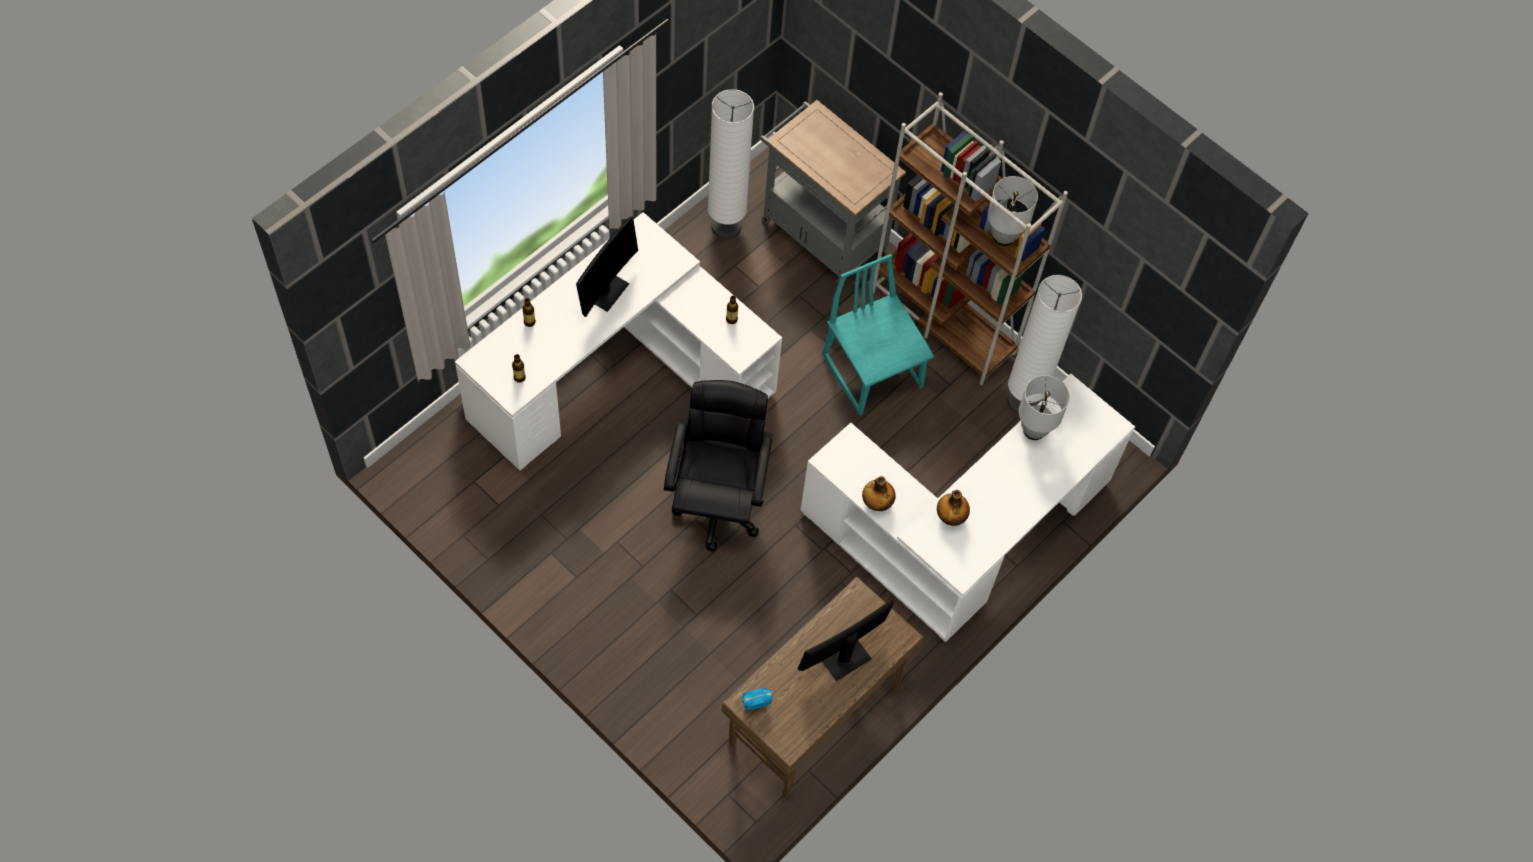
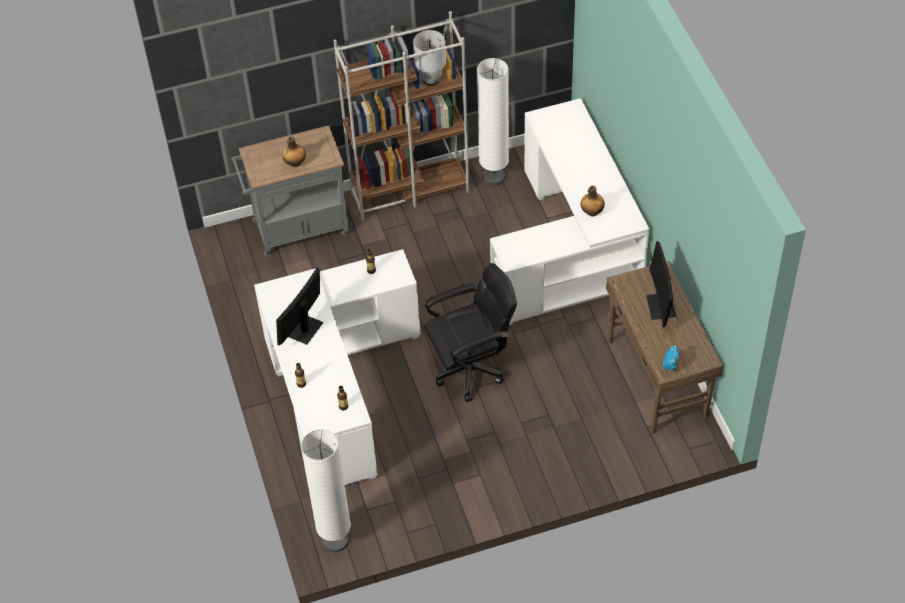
camera: 55 degrees left, 10 degrees down
(605, 290) = (304, 330): monitor -> monitor turned 120 degrees counterclockwise
(717, 505) = (472, 370): black office chair -> black office chair turned 120 degrees clockwise
(726, 227) = (256, 279): white floor lamp -> white floor lamp (335, 540)
(873, 371) = (422, 244): turquoise chair -> none
(877, 503) = (557, 248): bottle -> bottle (295, 163)
(1034, 430) = (554, 146): white table lamp -> none

